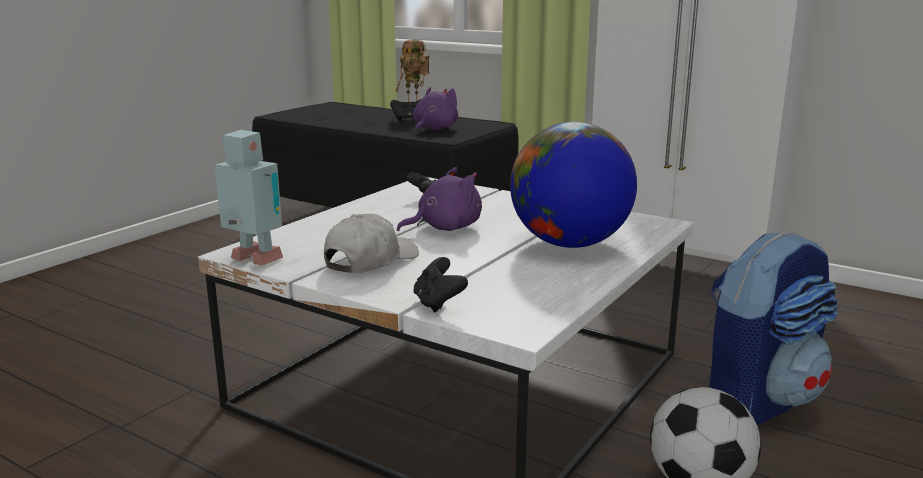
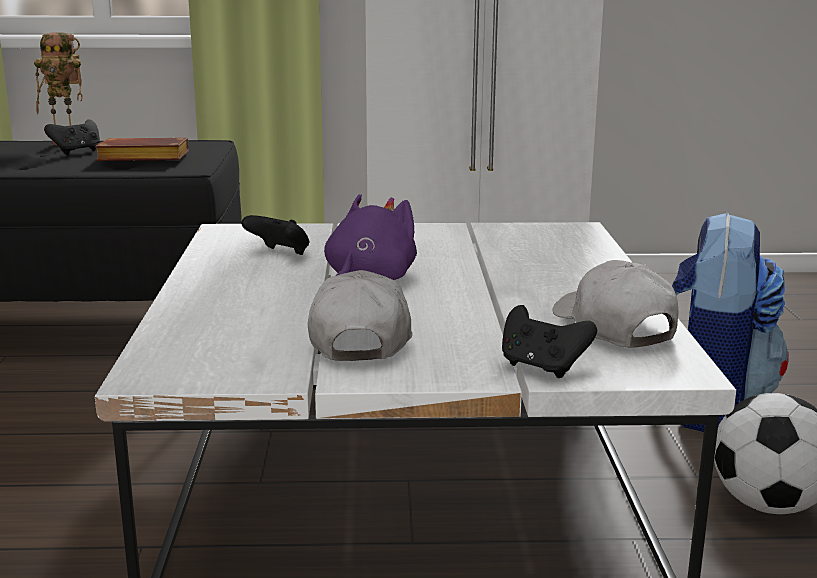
camera: 35 degrees left, 0 degrees up
(255, 260) = (202, 378): toy robot -> none
(433, 129) = (141, 159): purple plush toy -> brown book
(538, 292) = (613, 327): none -> white cap
(570, 244) = (536, 268): globe -> none

